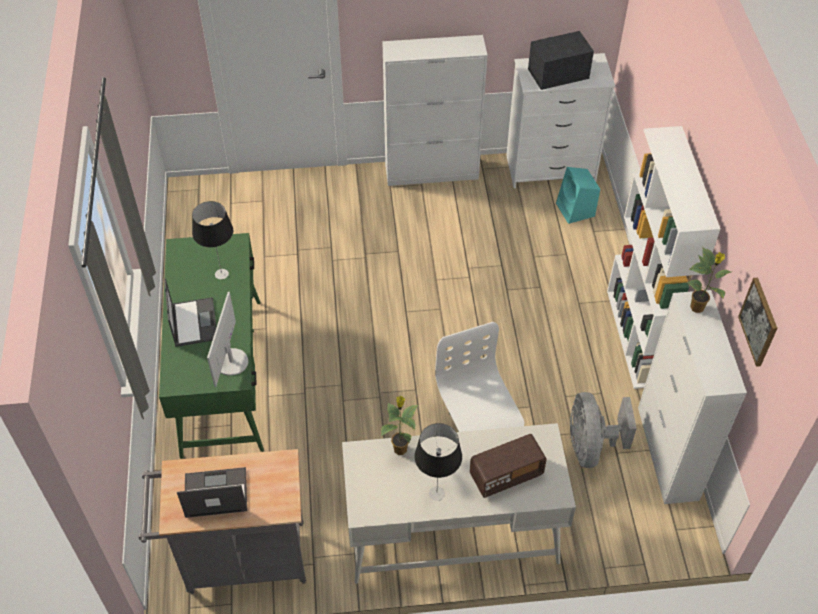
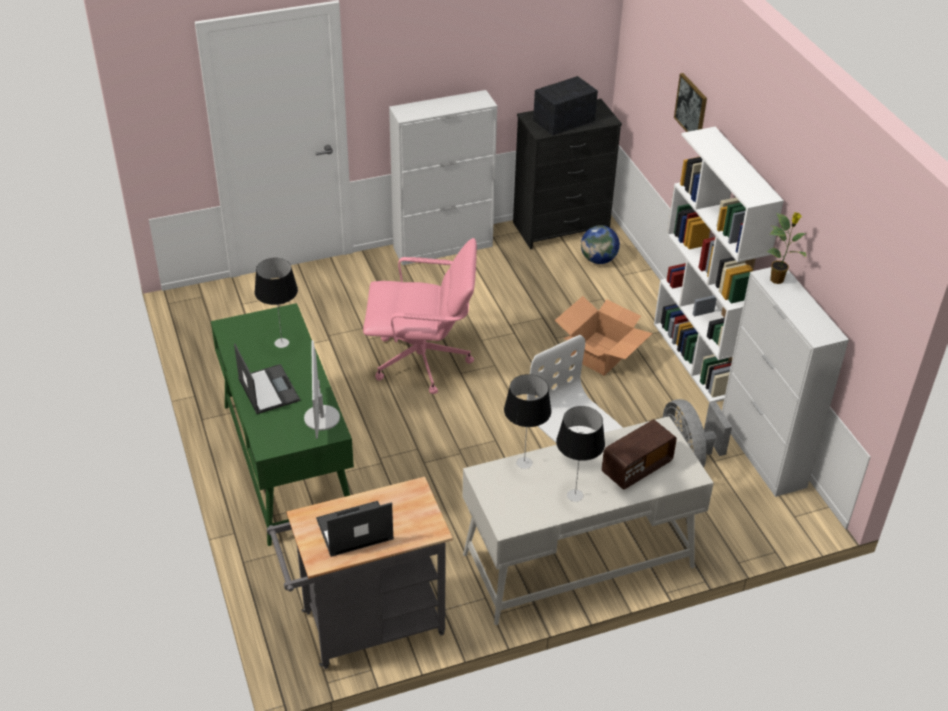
camera: 15 degrees left, 10 degrees down
(374, 293) = (422, 362): none -> pink office chair
(400, 448) = (524, 463): potted plant -> table lamp
(544, 314) = (600, 353): none -> cardboard box
(550, 169) = (561, 228): white dresser -> black dresser
(576, 210) = (598, 260): turquoise speaker -> globe
(759, 322) = (848, 266): picture -> picture (691, 107)

